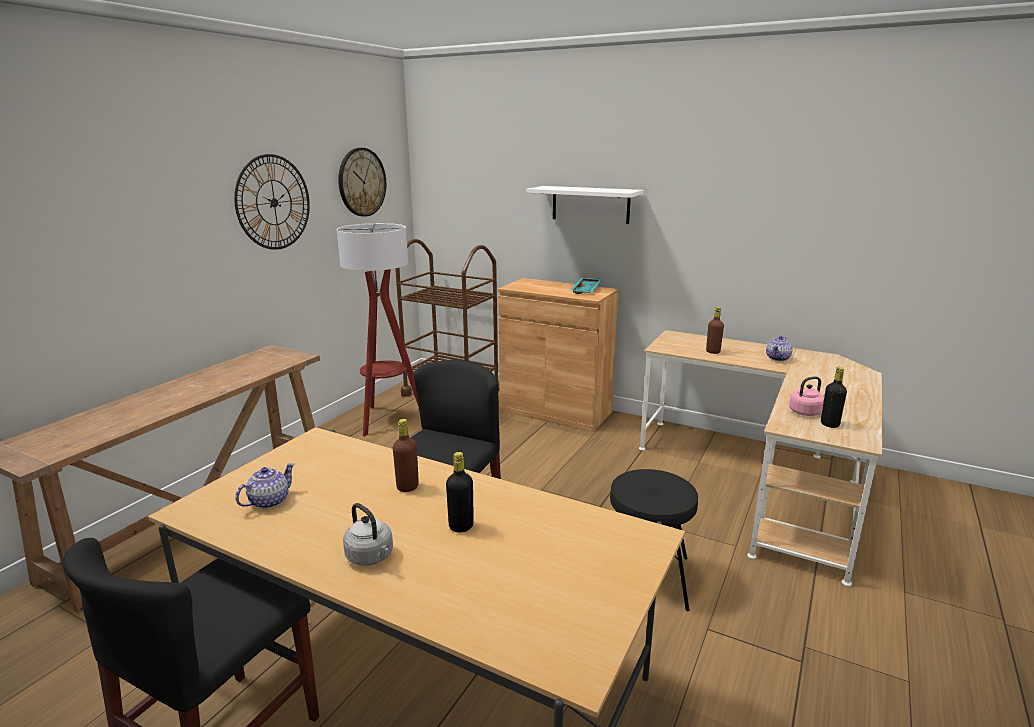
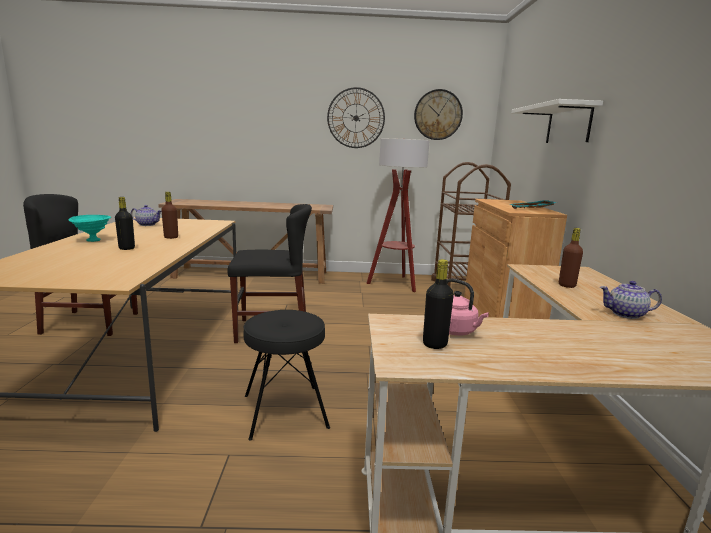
camera: 60 degrees right, 5 degrees down
(371, 557) = (93, 240): grey kettle -> turquoise bowl

